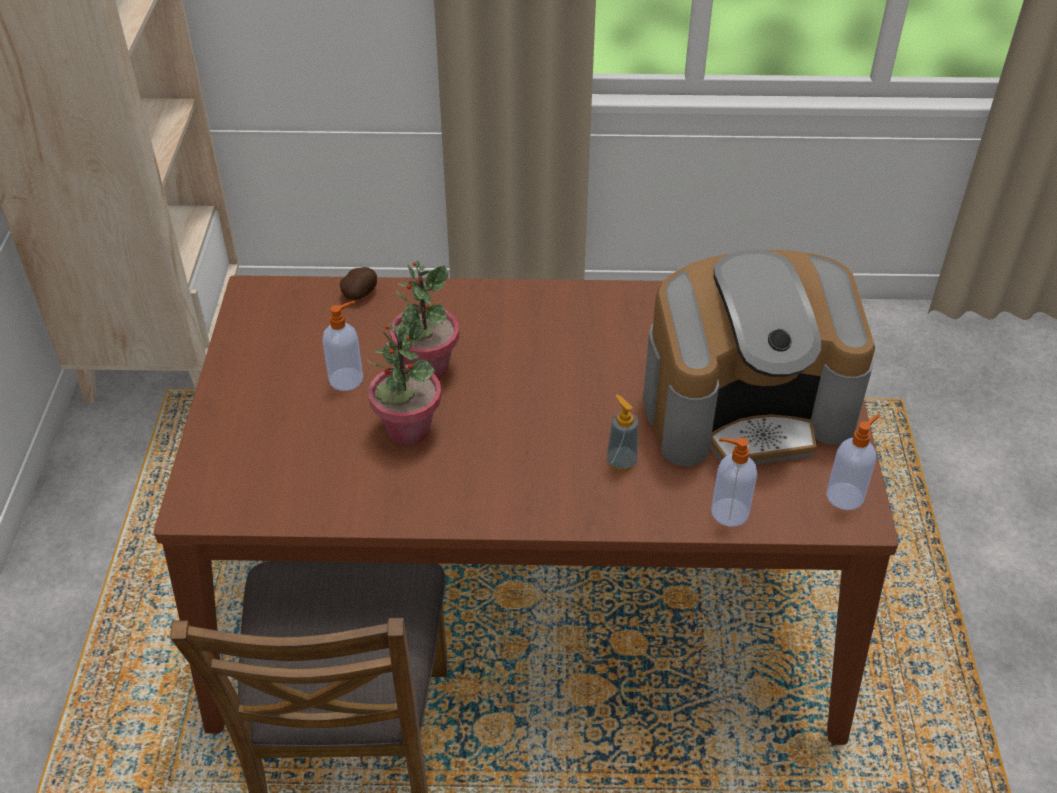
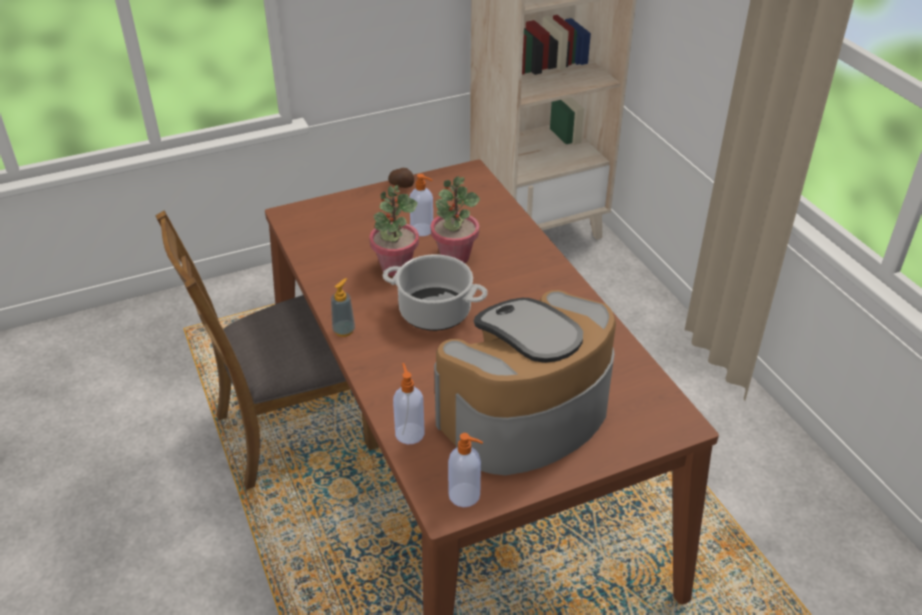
camera: 65 degrees right, 5 degrees down
(360, 294) = (502, 209): potato -> potato (402, 185)
(524, 420) = (436, 311): none -> cooking pot
(621, 461) = (426, 366): soap dispenser -> soap dispenser (344, 330)
(746, 407) = (524, 416): coffee machine -> coffee machine turned 90 degrees clockwise

